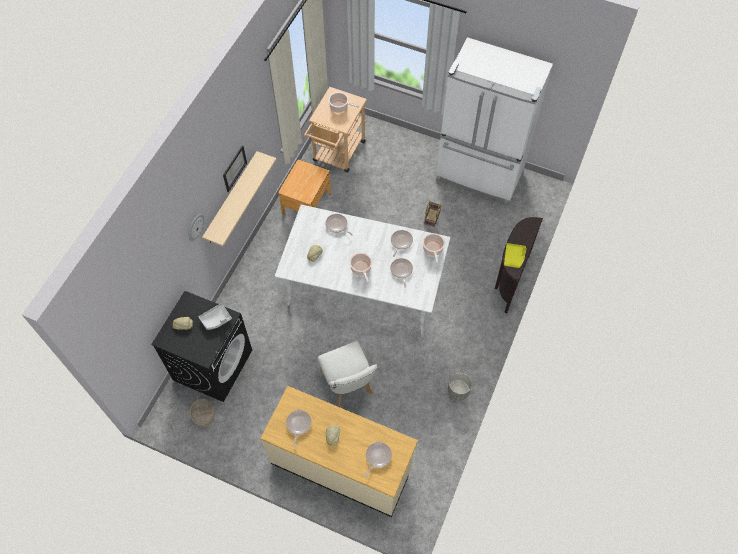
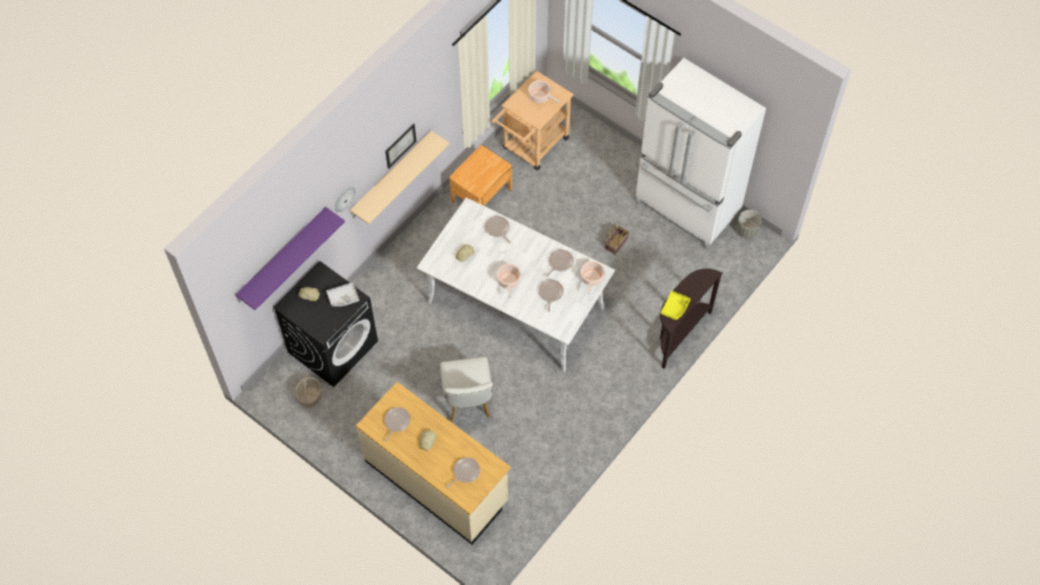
camera: 15 degrees right, 0 degrees up
(150, 293) = (283, 256): none -> purple shelf
(458, 391) = (583, 437): grey planter -> grey planter (747, 231)

